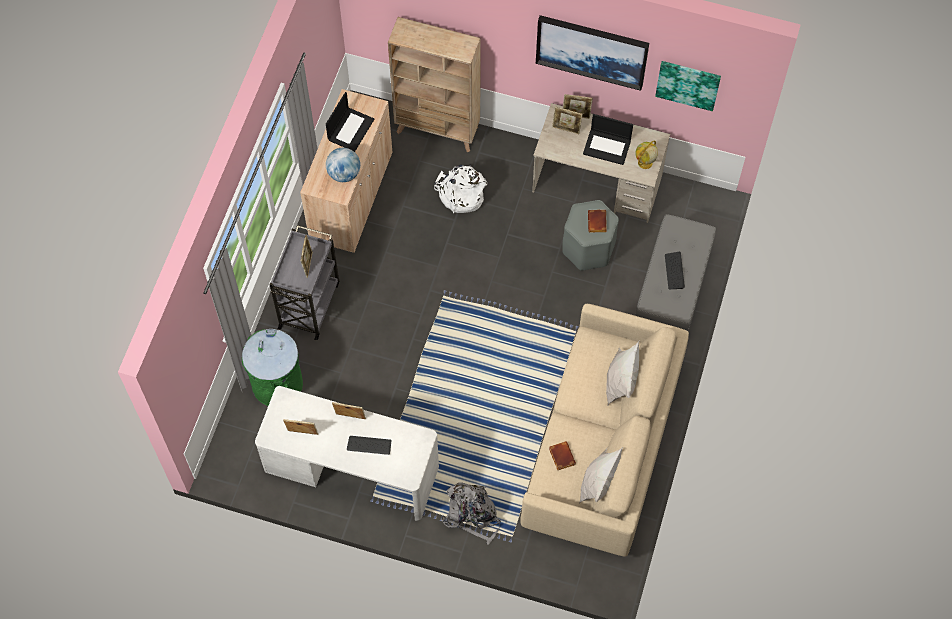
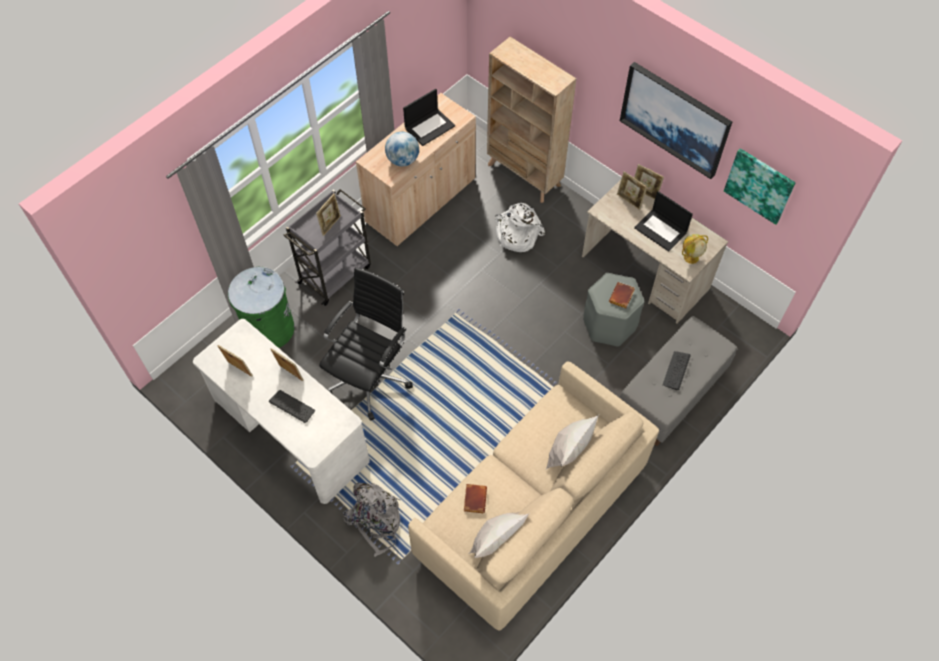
camera: 25 degrees right, 5 degrees down
(397, 389) = (370, 377): none -> black office chair

